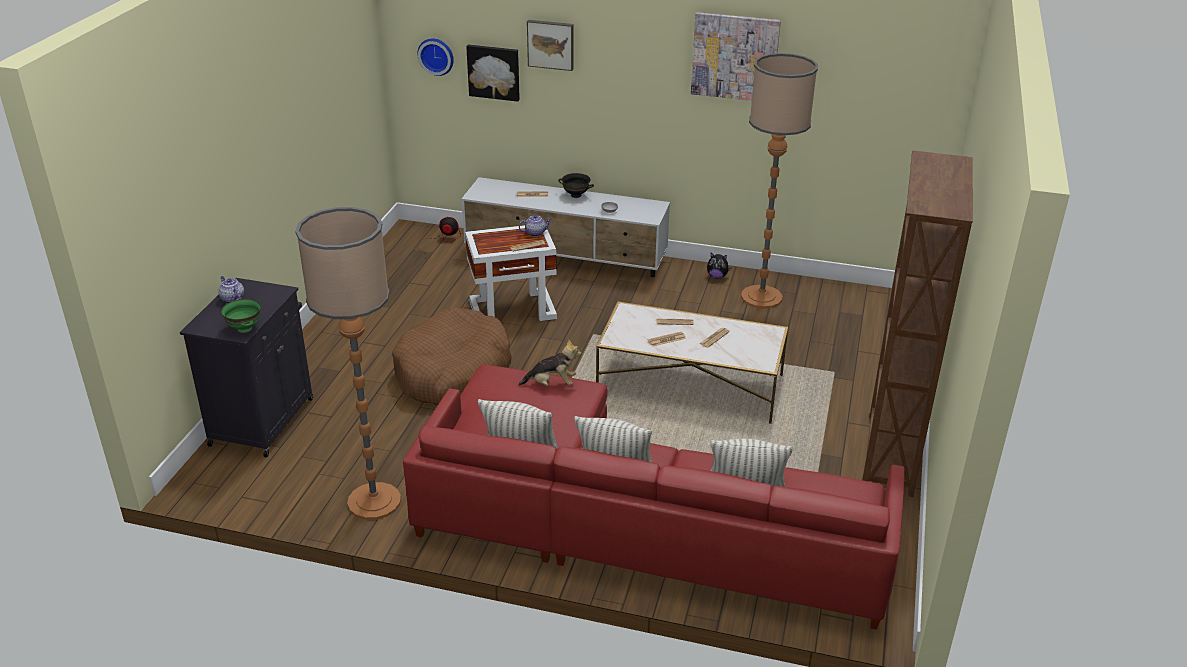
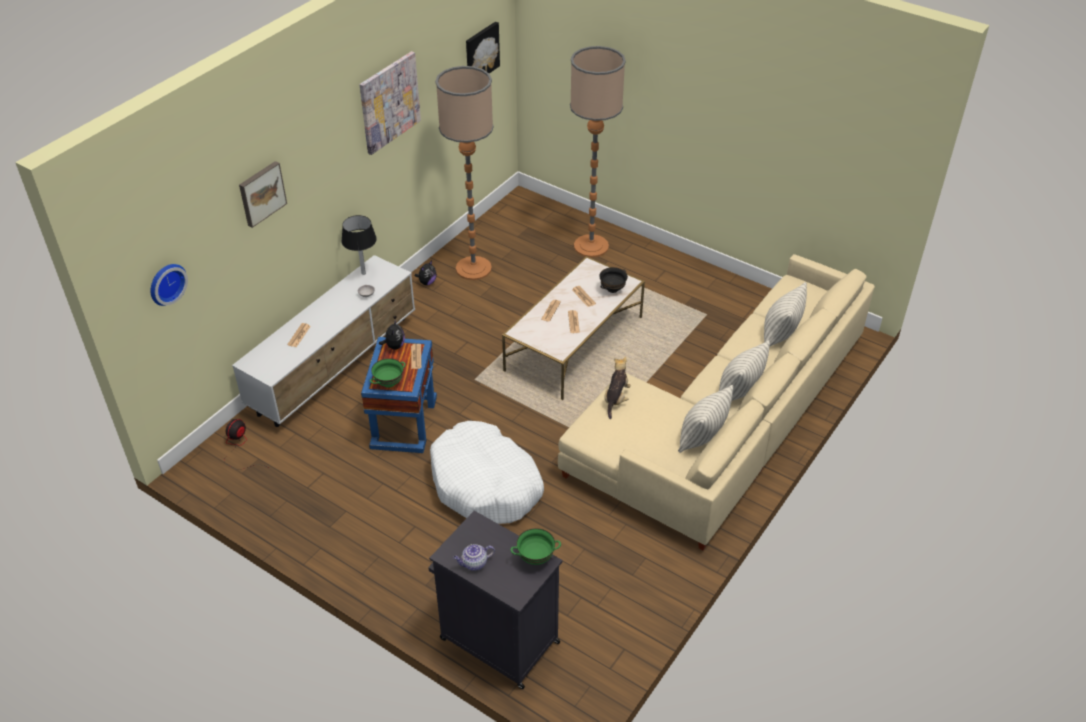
camera: 70 degrees left, 10 degrees up
(374, 501) = (650, 571): floor lamp -> floor lamp (591, 246)
(453, 372) = (485, 484): brown dog bed -> white dog bed
(483, 241) = (389, 383): none -> green bowl
(494, 72) = (220, 257): picture -> picture (481, 52)
(513, 309) = (404, 421): white side table -> blue side table
(535, 233) = (394, 346): teapot -> plush toy
(576, 195) = (321, 307): black bowl -> black bowl (612, 289)
(627, 522) = (725, 424): red sofa -> beige sofa
(638, 203) = (363, 273): none -> black table lamp
(888, 455) = (698, 275): brown bookcase -> none

